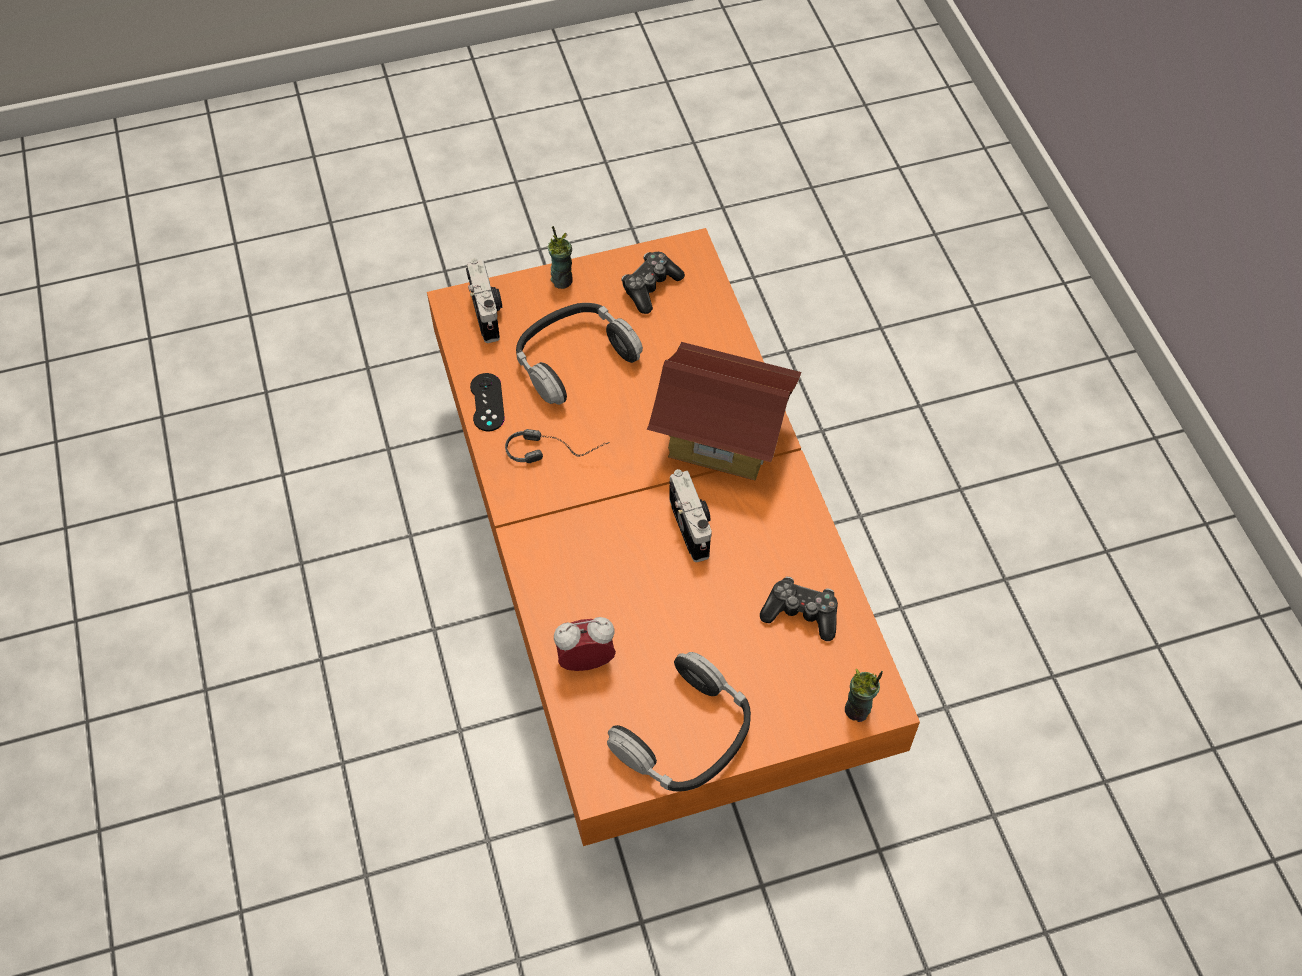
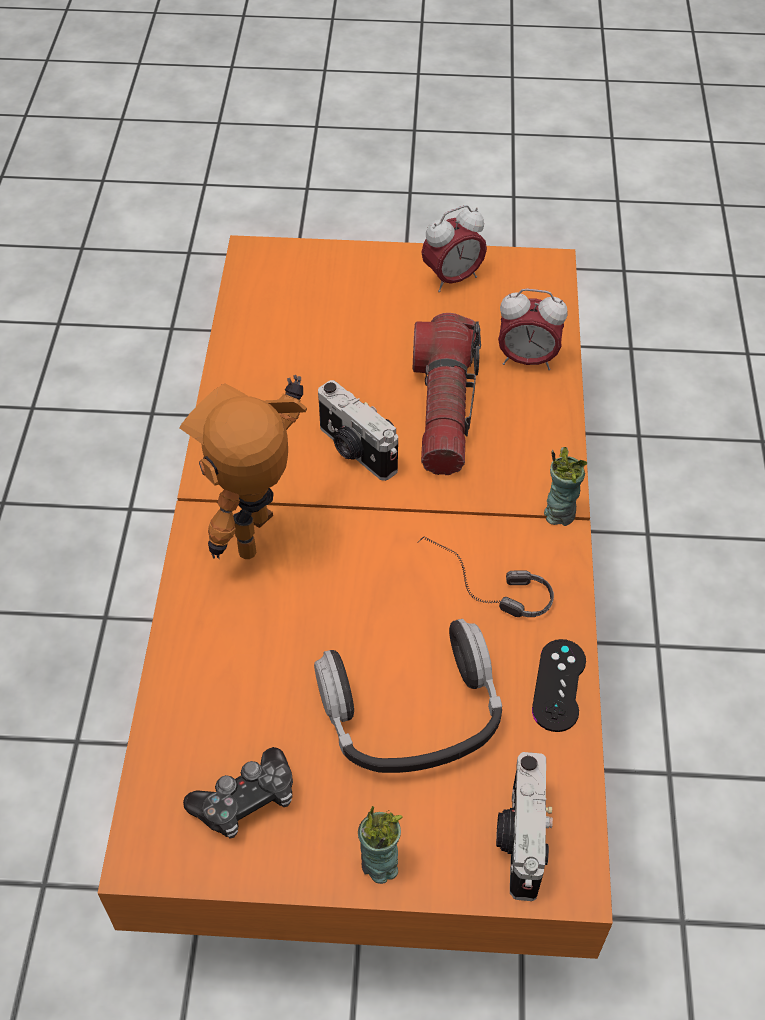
camera: 160 degrees left, 5 degrees down
(638, 587) = (444, 409): none -> flashlight
(685, 735) = (452, 279): headphones -> alarm clock
(691, 527) = (355, 451): camera -> camera turned 45 degrees counterclockwise
(722, 438) = (265, 538): toy house -> toy robot
(801, 613) = (284, 340): game controller -> none
(858, 710) = (280, 255): cup -> cup (559, 513)

